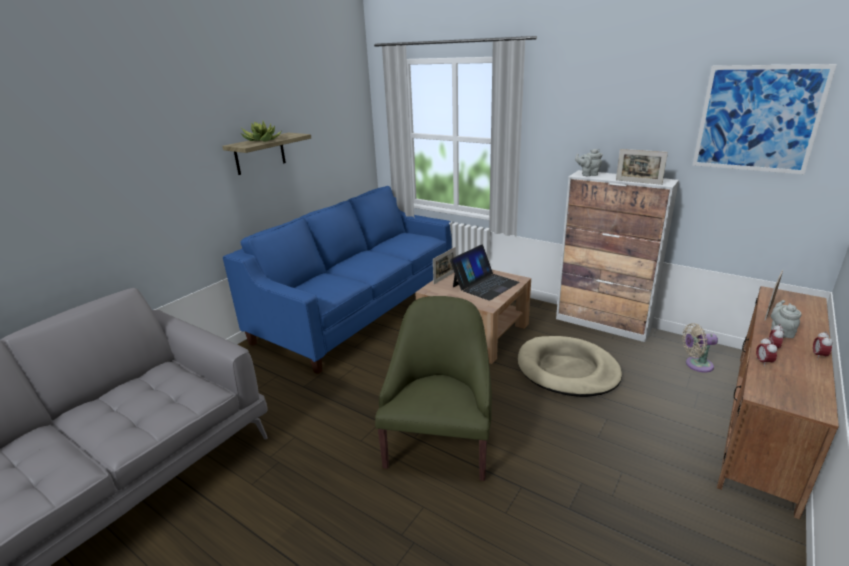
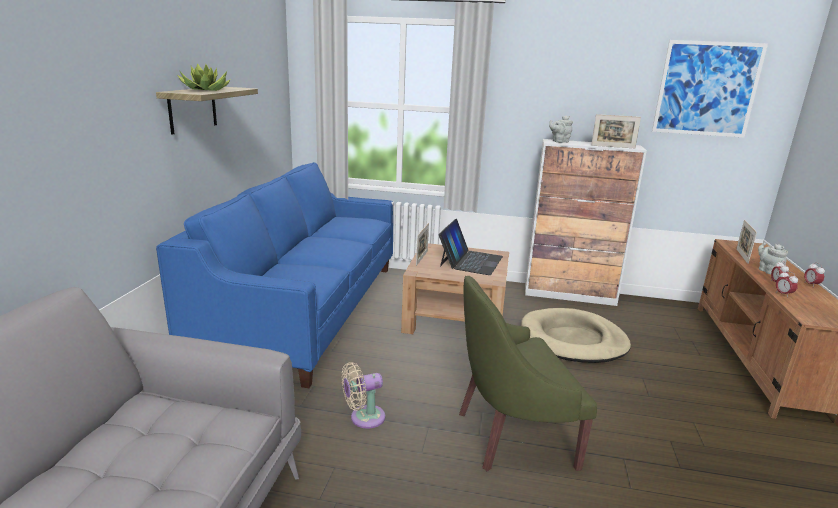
camera: 25 degrees left, 5 degrees down
(439, 443) = (511, 435): green armchair -> green armchair turned 90 degrees counterclockwise
(696, 365) = (671, 319): beige fan -> beige fan (364, 418)

